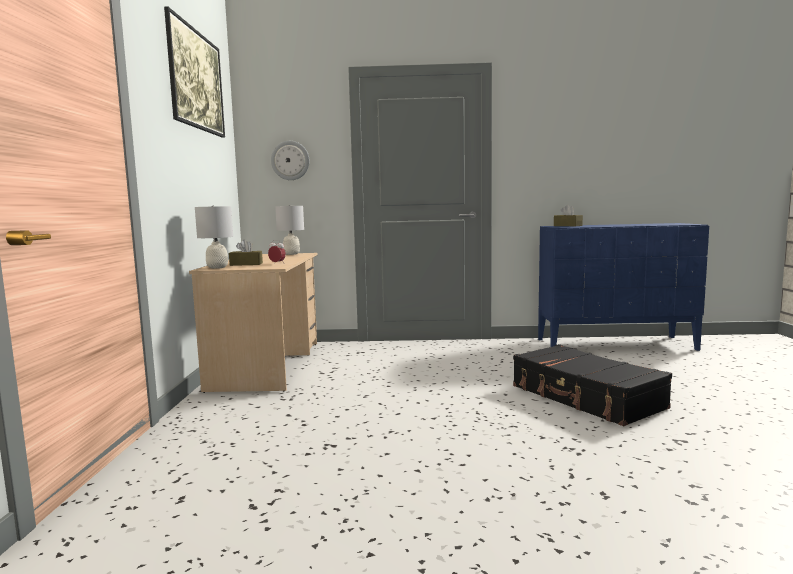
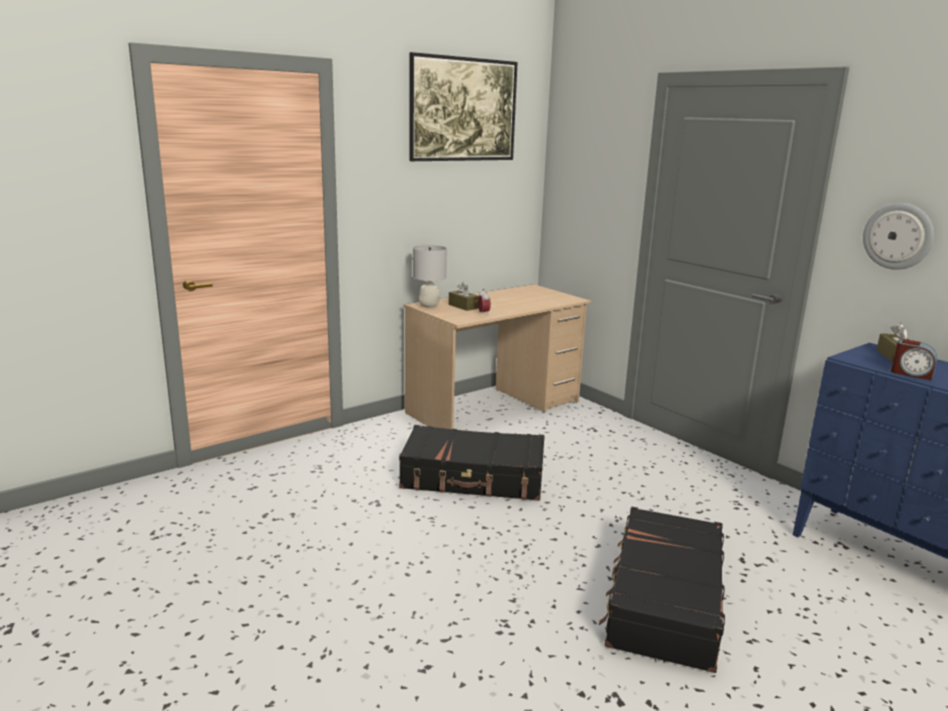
camera: 50 degrees right, 10 degrees up
(290, 160) = (588, 186): wall clock -> wall clock (898, 236)
(292, 254) = (559, 297): grey table lamp -> none
(357, 401) = (473, 478): none -> black suitcase
(595, 226) = (911, 374): none -> alarm clock

